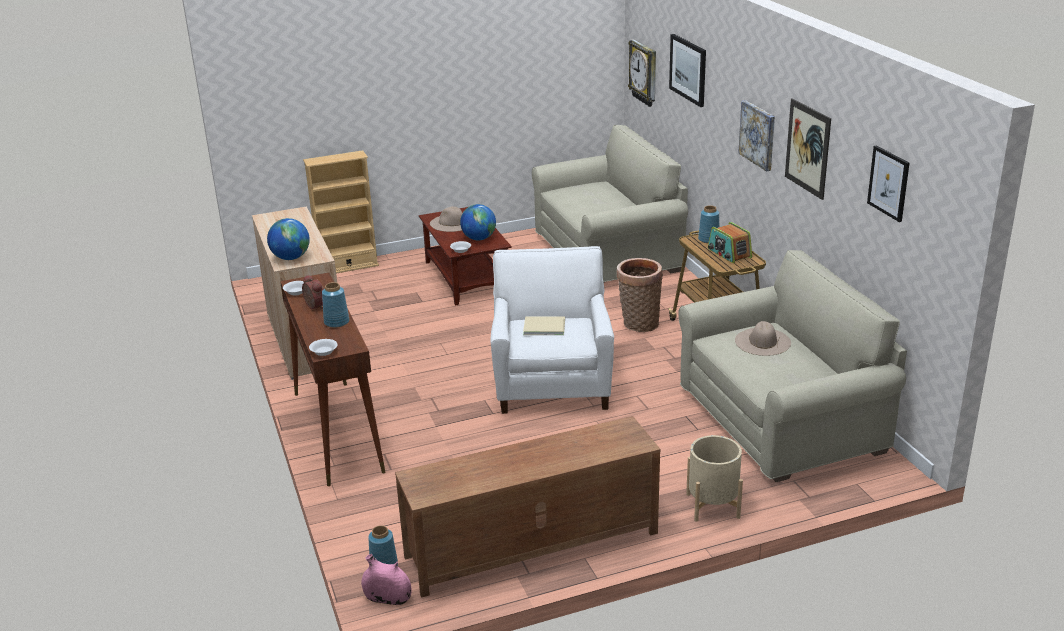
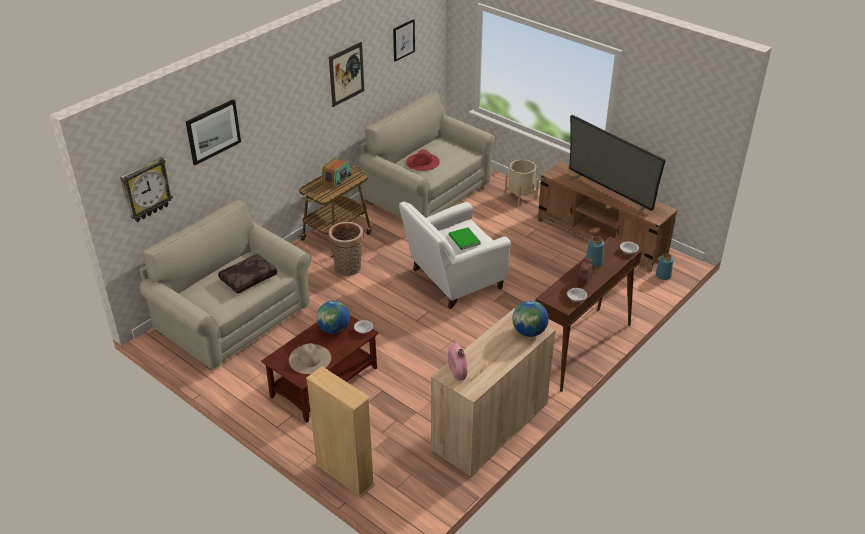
camera: 120 degrees left, 10 degrees up
(387, 598) = (679, 265): pink vase -> pink vase (457, 371)
(525, 461) = (609, 192): none -> television
(543, 326) = (464, 240): beige book -> green book
(594, 205) = (248, 278): none -> brown pillow
(708, 239) = (319, 191): blue vase -> none
(758, 135) = (302, 106): picture -> none
(762, 341) = (422, 162): beige hat -> red hat

